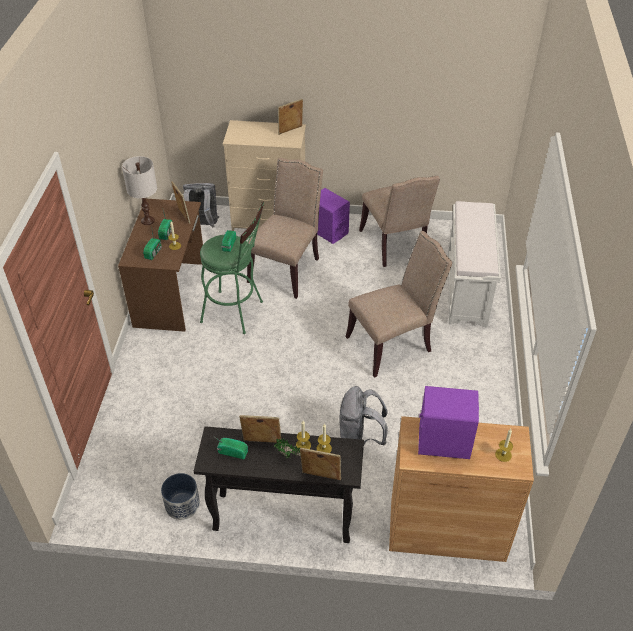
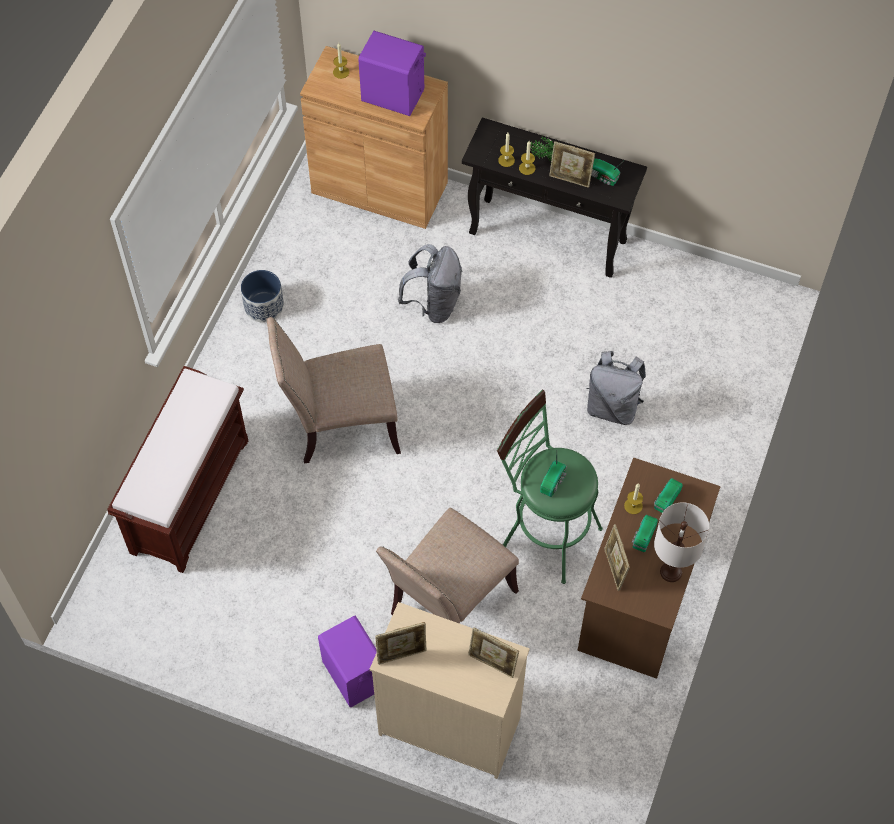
camera: 165 degrees left, 15 degrees up
(182, 505) = (655, 274): planter -> planter (263, 306)
(202, 225) = (569, 746): grey backpack -> grey backpack (612, 407)
(320, 477) = (519, 133): picture frame -> picture frame (492, 664)
(395, 246) = (257, 613): beige chair -> none
(467, 290) = (190, 494): white bench -> brown bench

